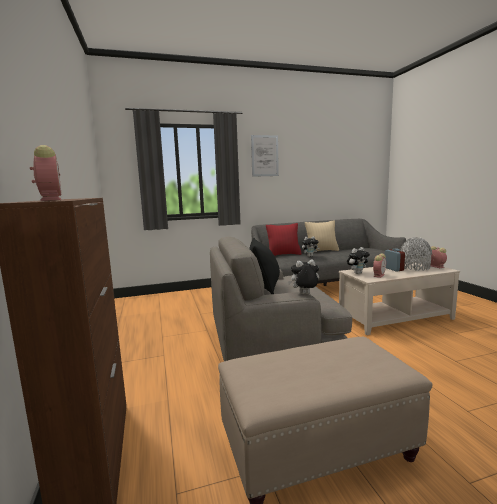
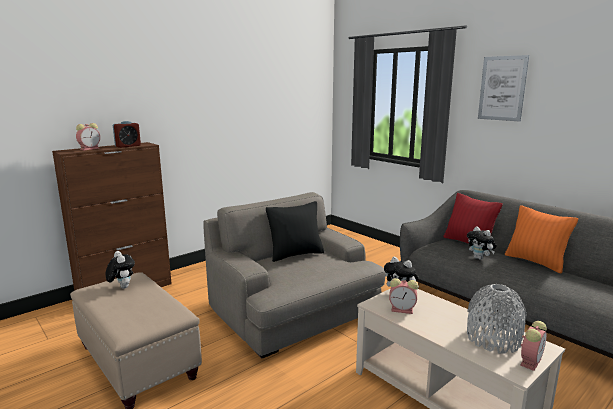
camera: 65 degrees right, 5 degrees up
(304, 294) = (251, 268): plush toy -> plush toy (122, 287)
(322, 251) = (535, 262): beige pillow -> orange pillow
(393, 269) = (457, 320): alarm clock -> alarm clock (128, 146)

